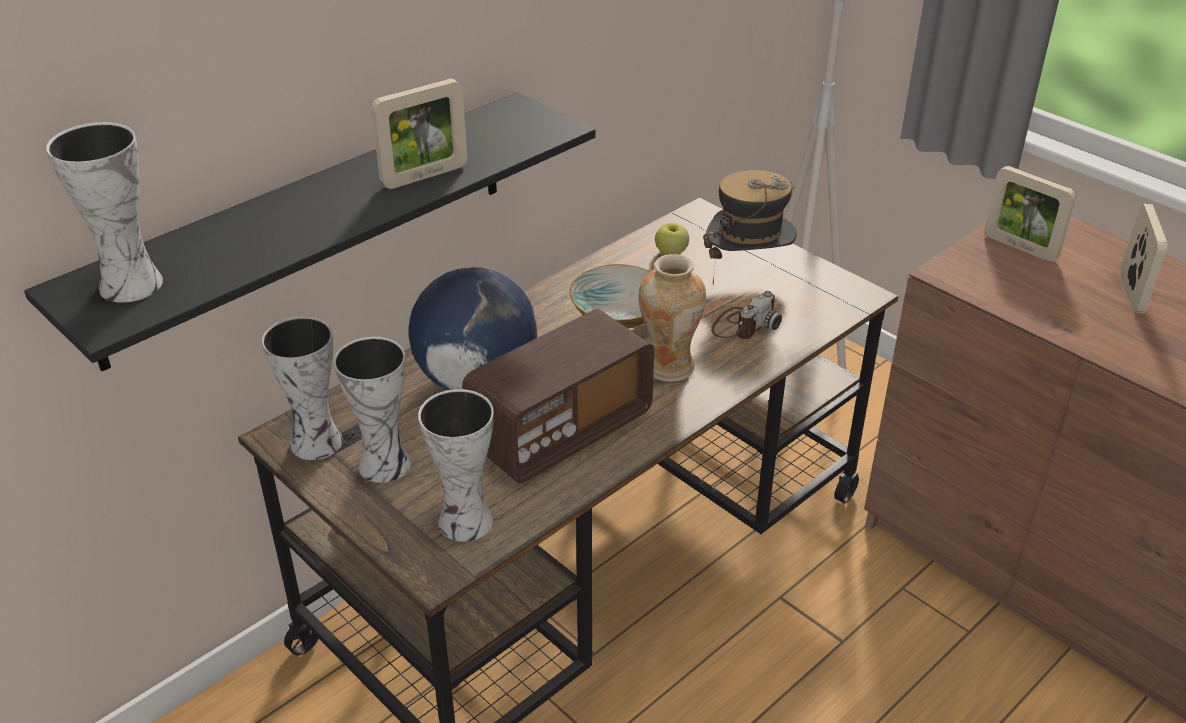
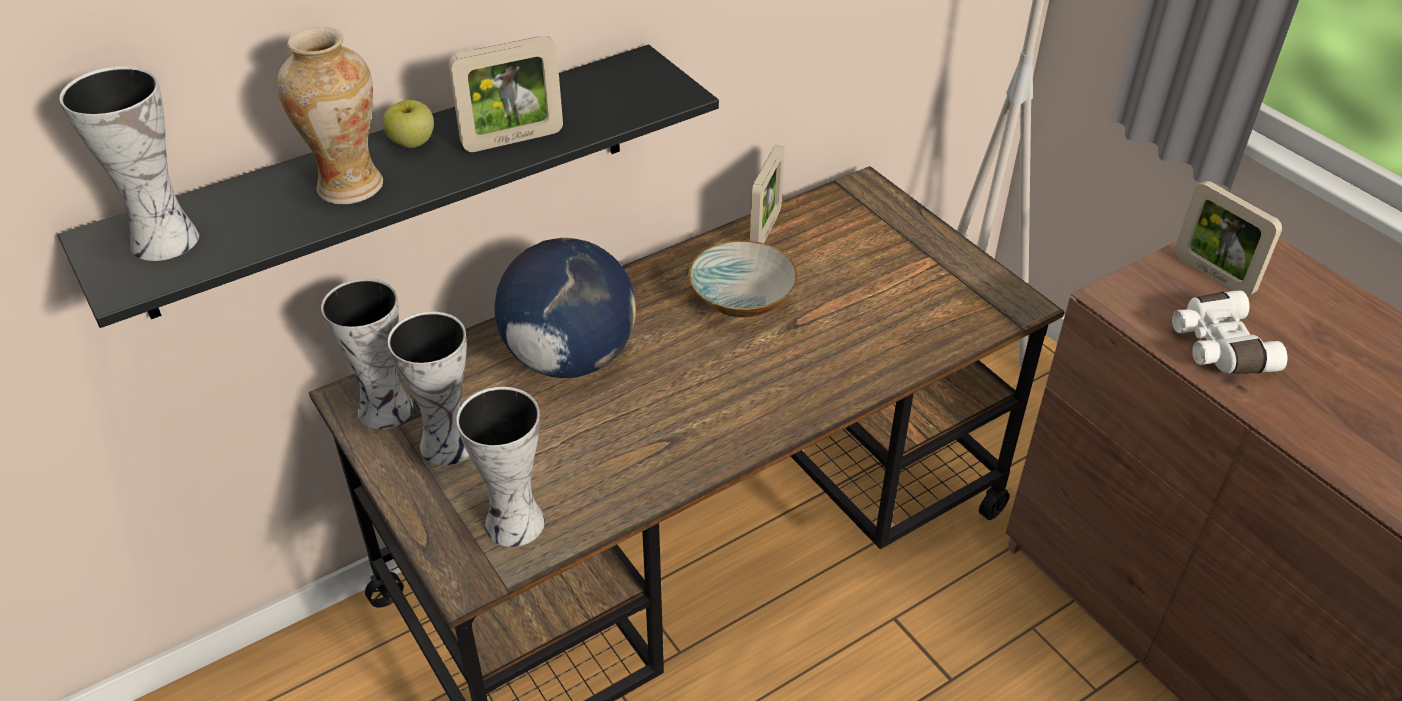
camera: 10 degrees right, 5 degrees up
(561, 432) = (643, 431): radio -> none
(669, 367) = (782, 368): vase -> vase (349, 186)
(671, 252) = (821, 229): apple -> apple (412, 143)
(743, 324) = (878, 326): camera -> none
(747, 271) = (899, 261): hat -> none
(1039, 301) = (1217, 347): none -> white binoculars
(1131, 292) = (1332, 349): picture frame -> picture frame (765, 231)

